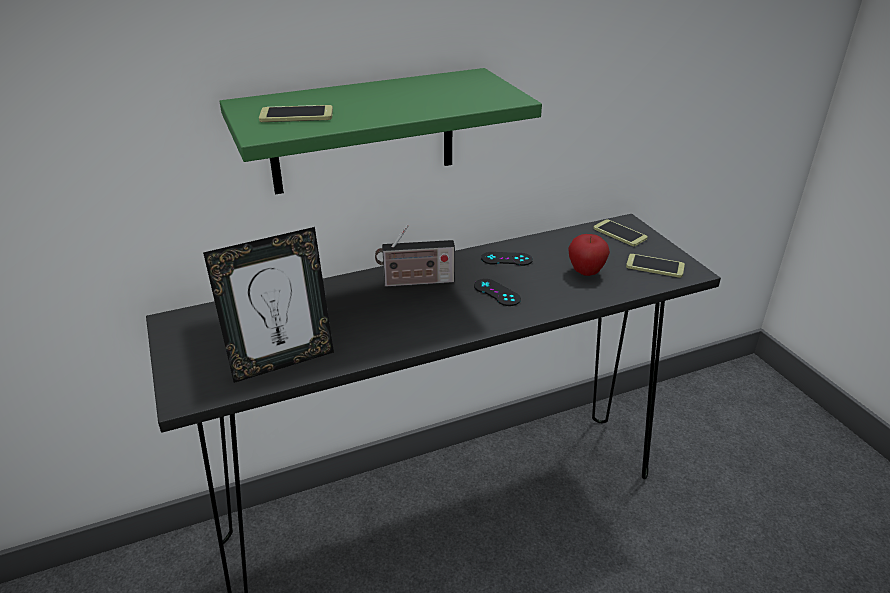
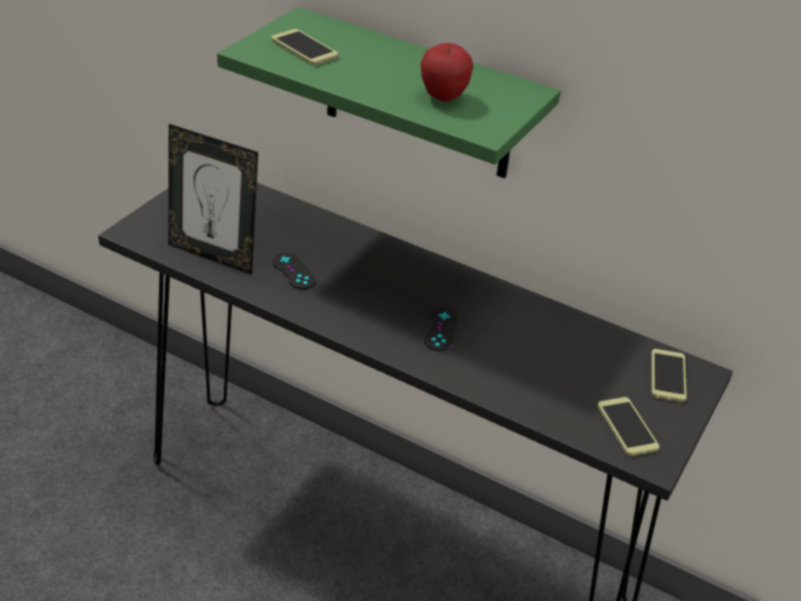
camera: 50 degrees right, 5 degrees up
(415, 282) = (401, 272): radio -> none
(506, 259) = (509, 312): black game controller -> black game controller (293, 271)
(586, 272) = (550, 377): apple -> apple (443, 97)

